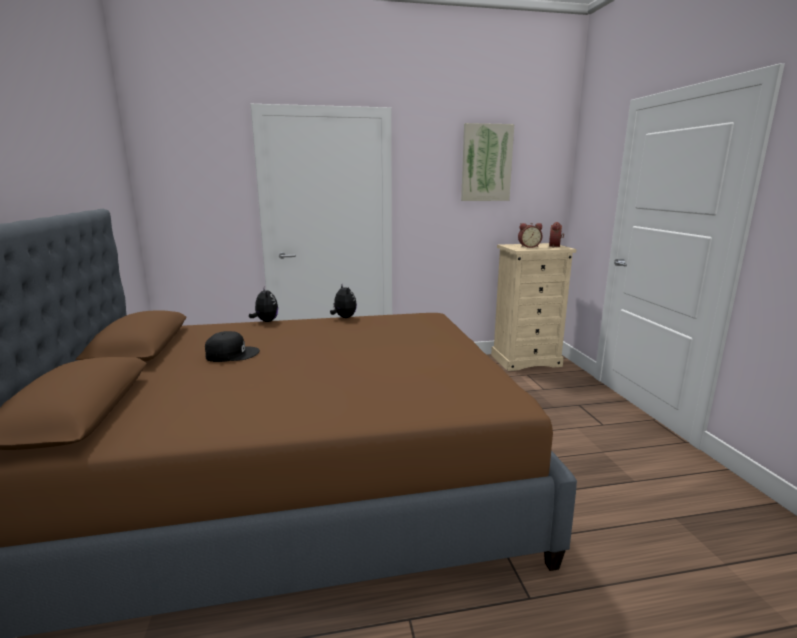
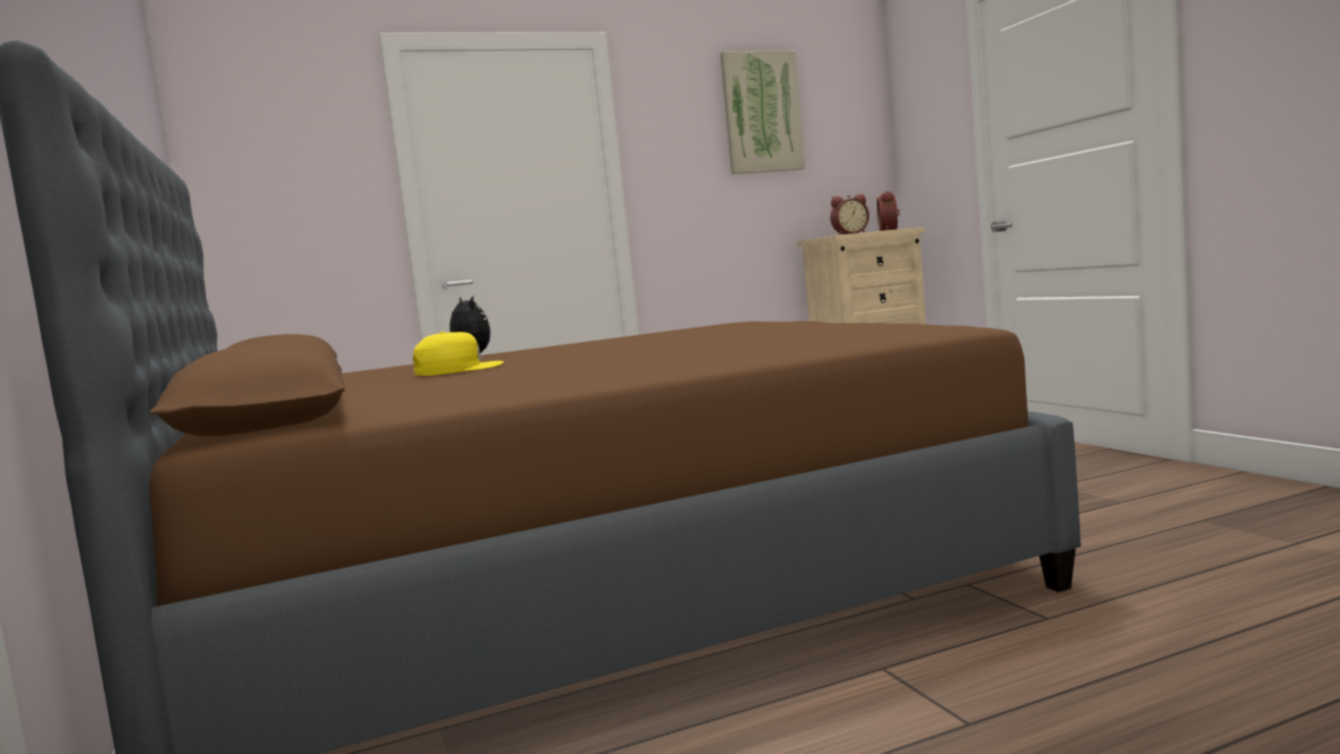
camera: 10 degrees left, 10 degrees down
(232, 354) = (457, 369): black cap -> yellow cap
(344, 317) = (600, 339): plush toy -> none

